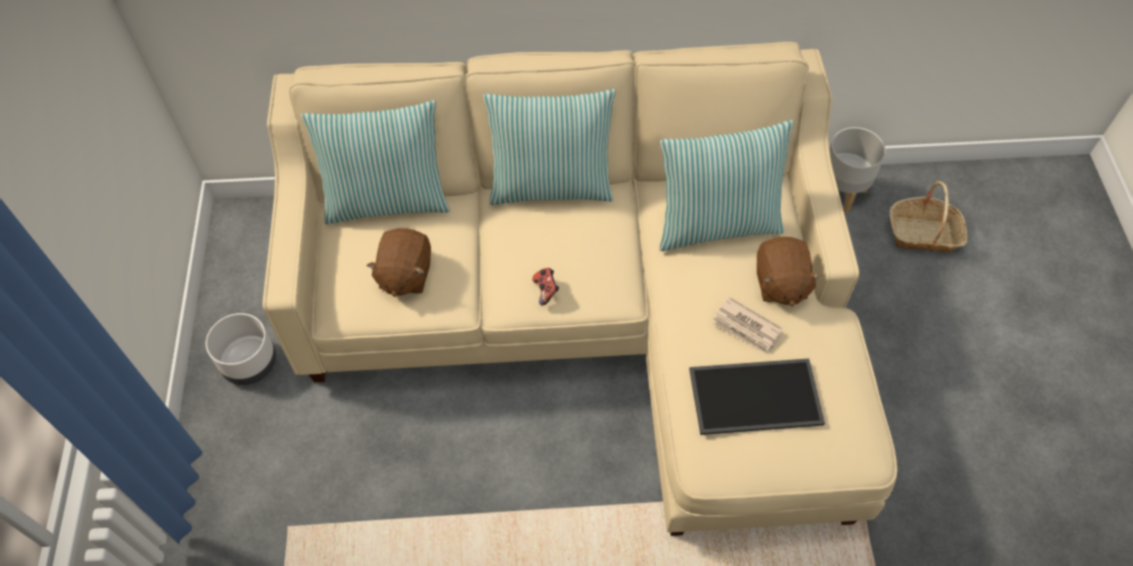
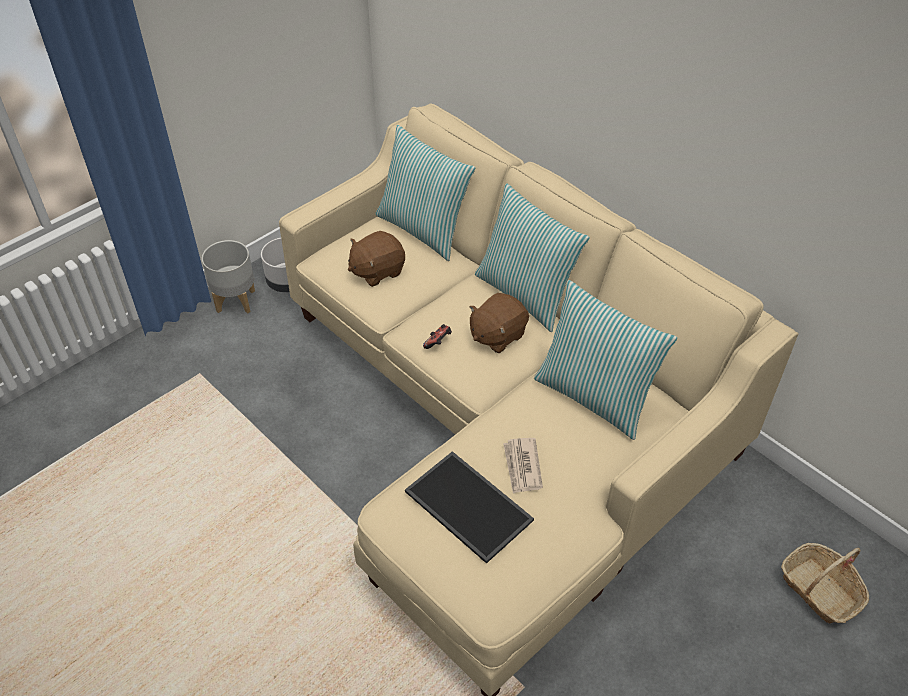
camera: 50 degrees right, 10 degrees down
(780, 284) = (586, 466): brown plush toy -> brown plush toy (497, 335)
(841, 192) = (789, 505): grey planter -> grey planter (236, 301)

